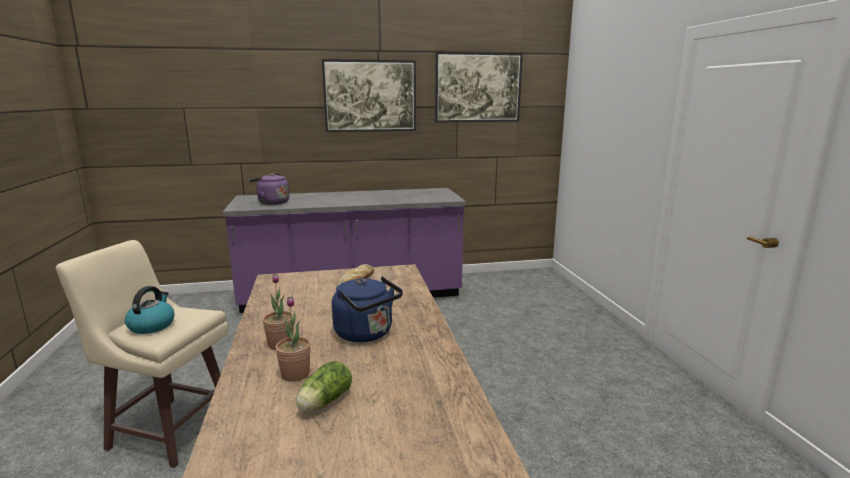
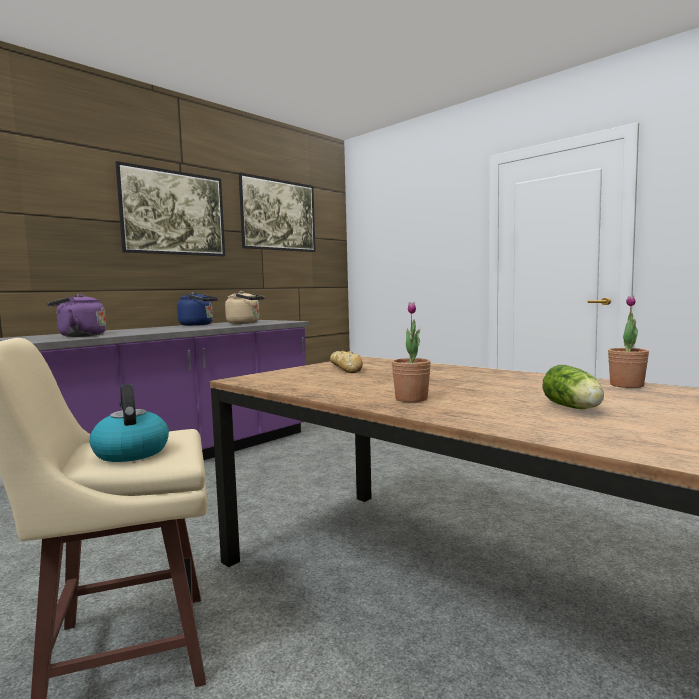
camera: 35 degrees left, 10 degrees down
(295, 374) = (493, 405): potted plant -> potted plant (626, 385)
(366, 334) = (464, 382): blue kettle -> blue kettle (198, 325)
(412, 196) = (245, 323): none -> beige kettle

